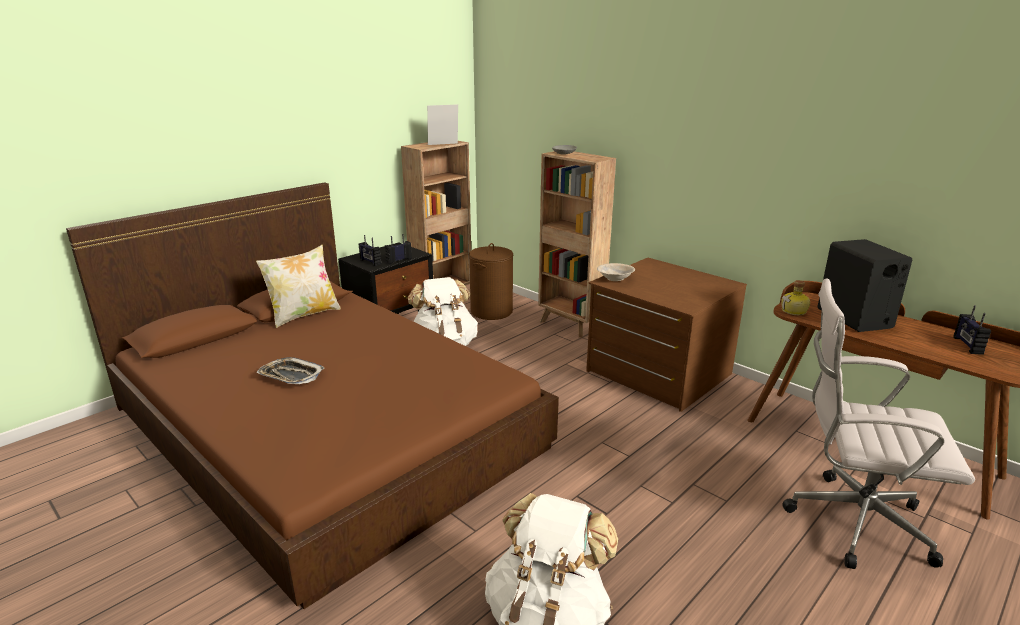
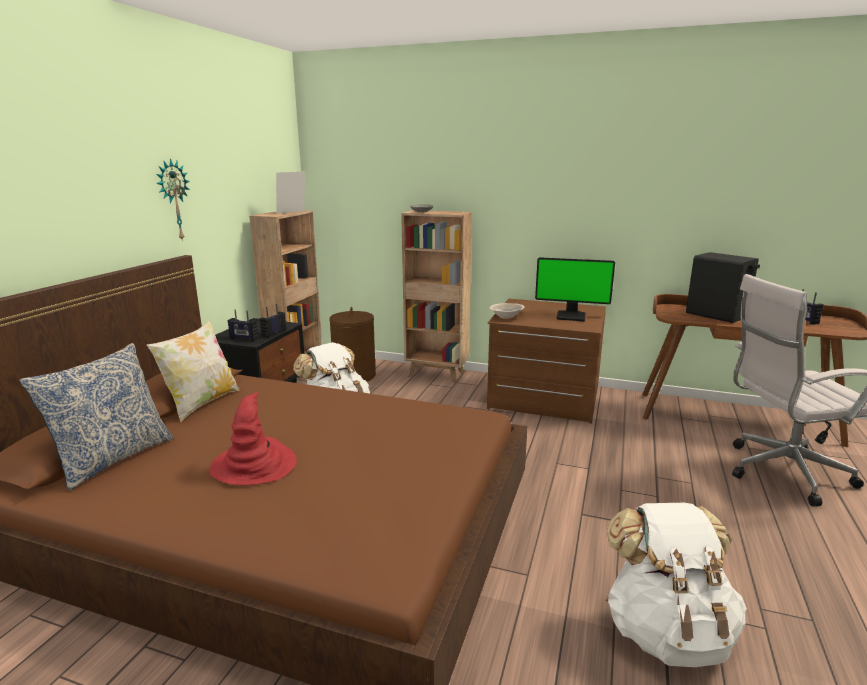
camera: 25 degrees left, 5 degrees down
(211, 347) = (113, 458): none -> pillow
(291, 376) = (254, 465): tray -> red hat
(317, 133) = (173, 200): none -> wall clock
(687, 289) = (571, 316): none -> monitor
(794, 311) = (674, 317): bottle -> none

